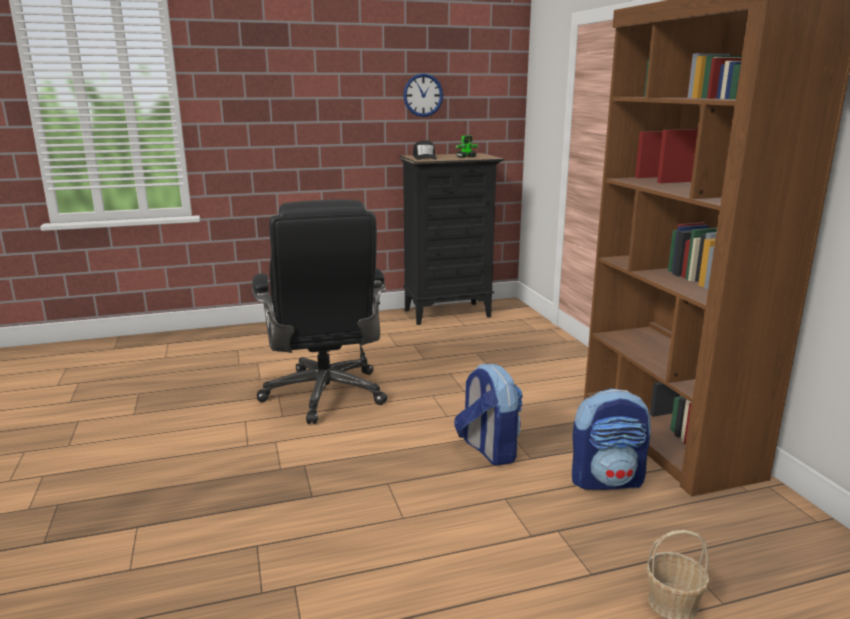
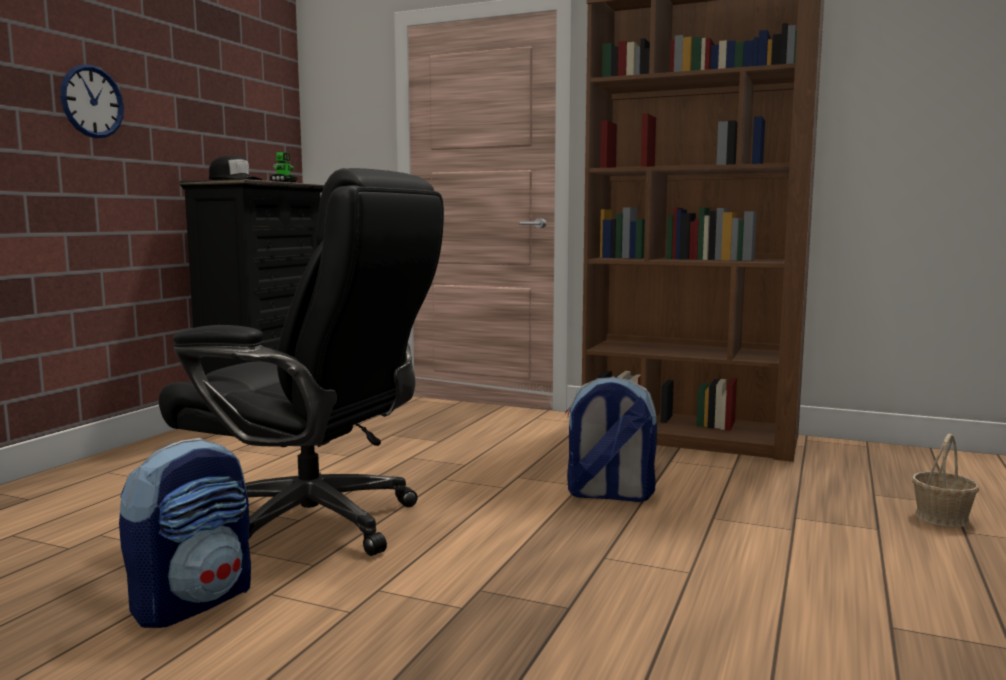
camera: 50 degrees left, 10 degrees down
(423, 95) = (196, 95): wall clock -> wall clock (92, 101)
(607, 480) = (732, 475): backpack -> backpack (194, 601)

